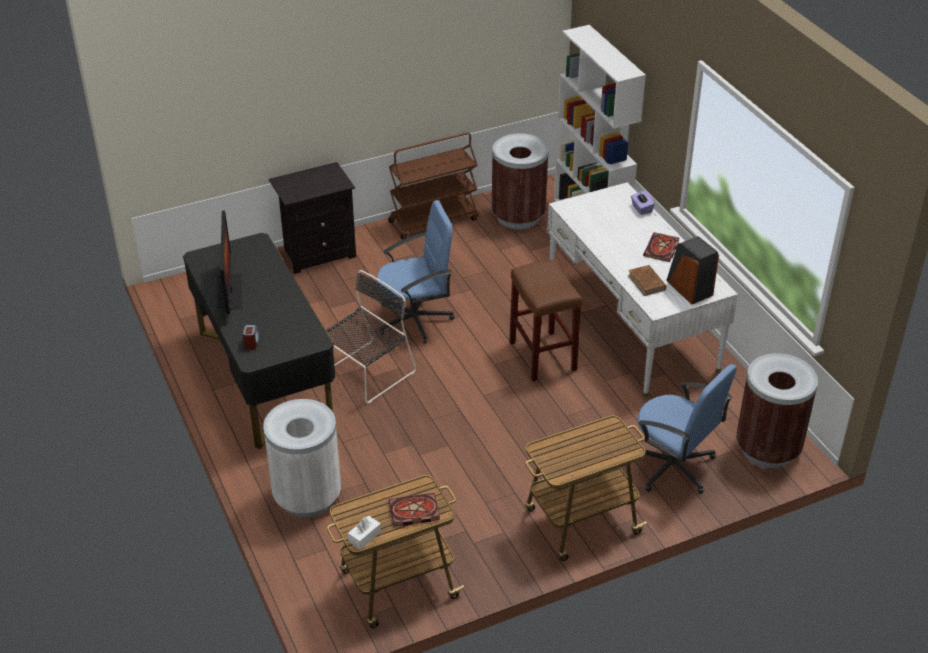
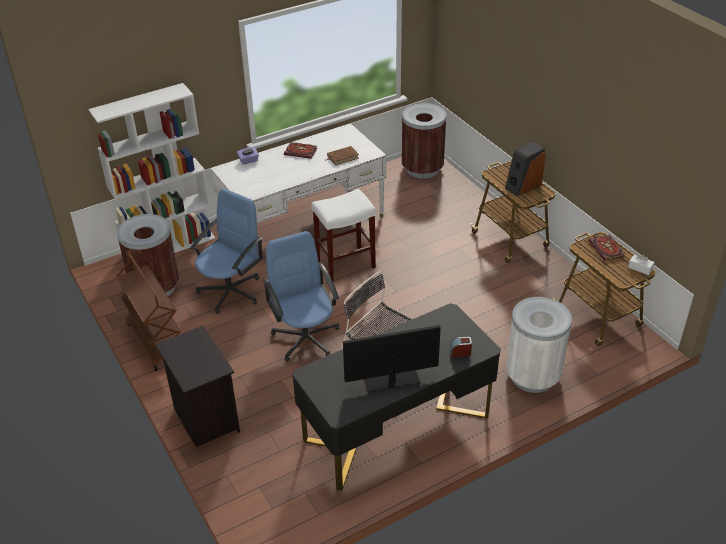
camera: 95 degrees left, 0 degrees up
(541, 355) = (344, 264): brown stool -> white stool
(673, 467) = (448, 204): blue office chair -> blue office chair (231, 291)
(689, 288) = (347, 141): speaker -> speaker (523, 186)

